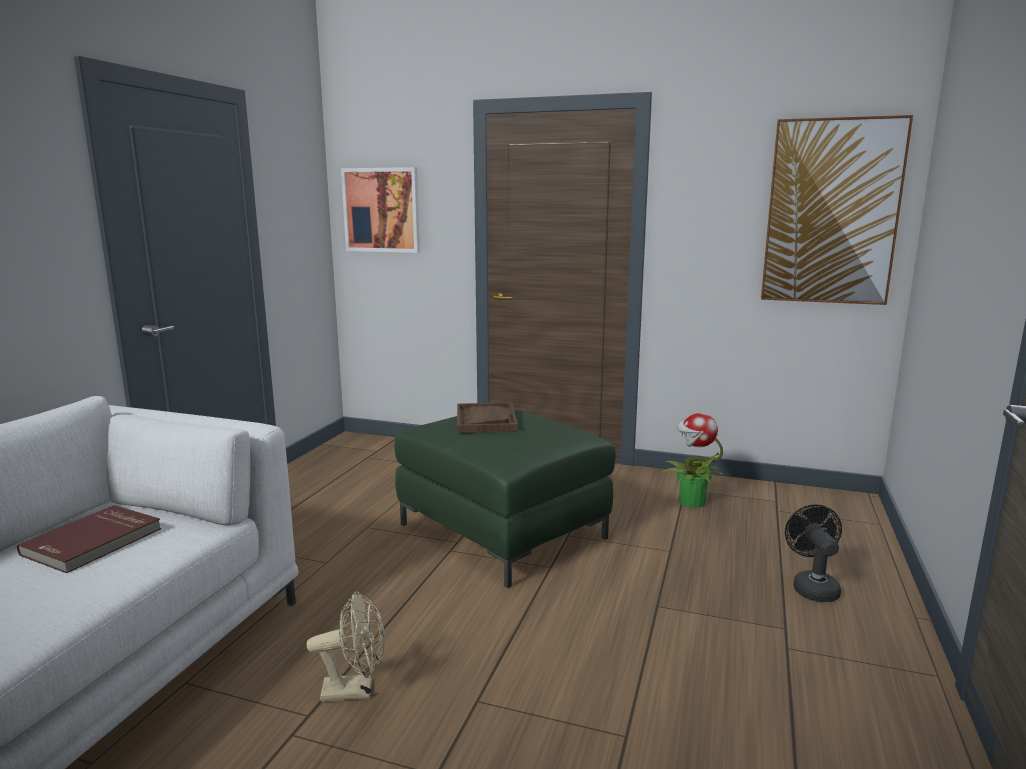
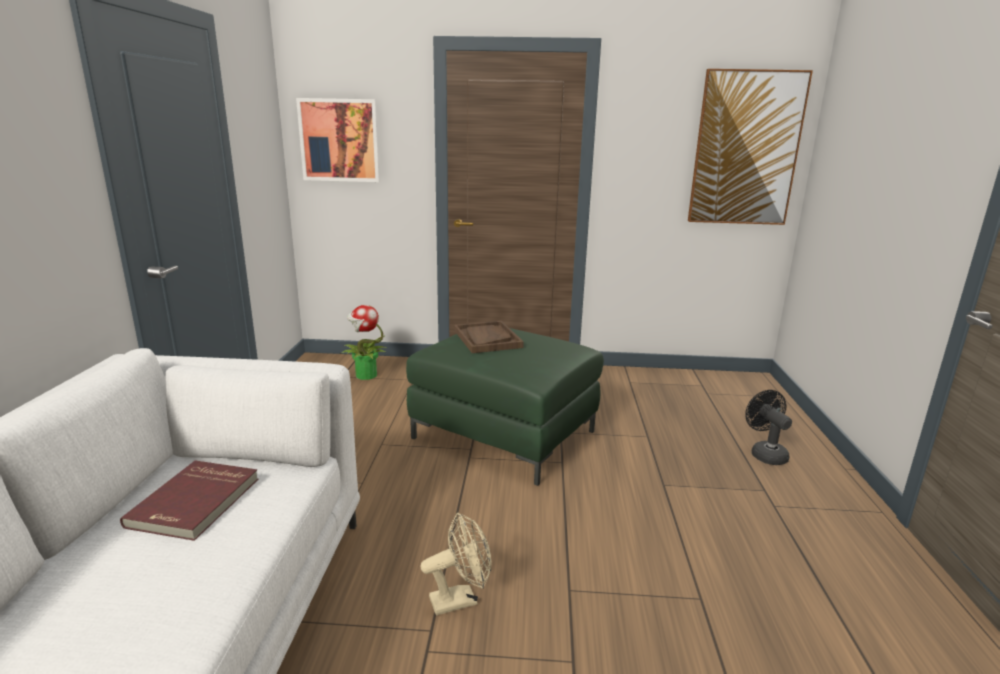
camera: 15 degrees left, 5 degrees up
(690, 501) = (640, 392): potted plant -> potted plant (365, 375)

